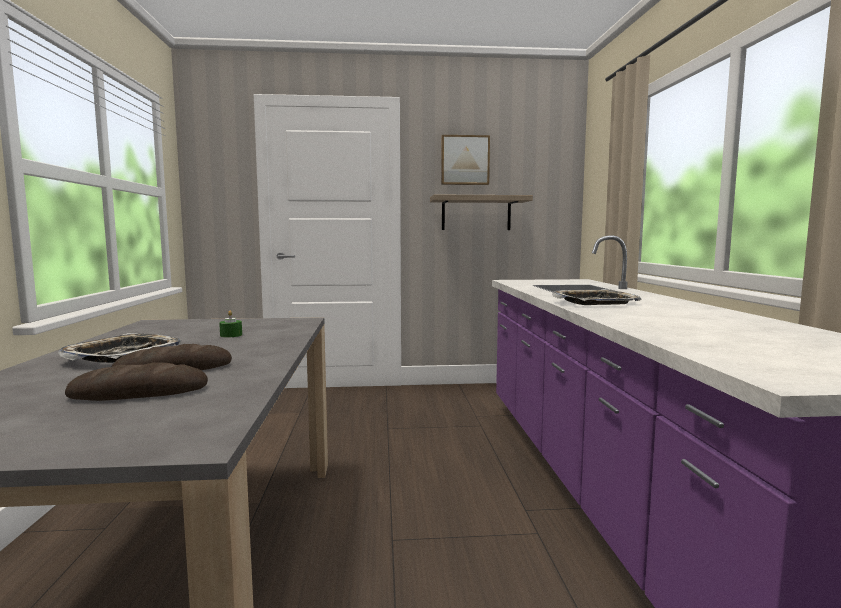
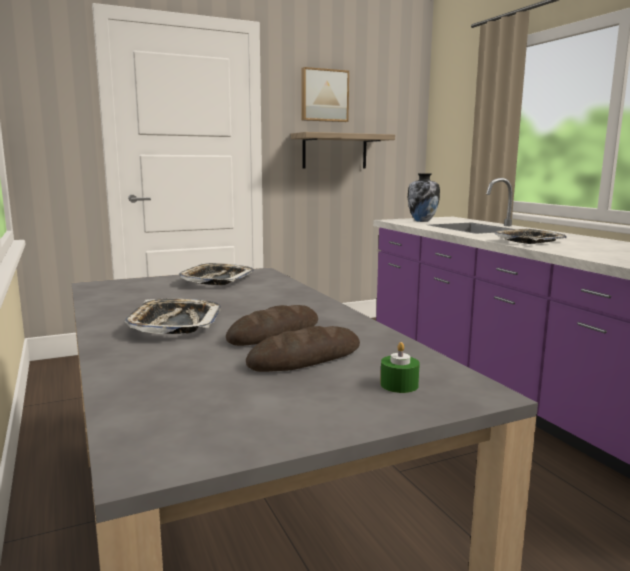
camera: 20 degrees left, 5 degrees up
(231, 335) = (230, 293): green candle -> green candle (399, 385)
(251, 324) = (217, 280): none -> tray
(539, 282) = (422, 221): none -> vase

